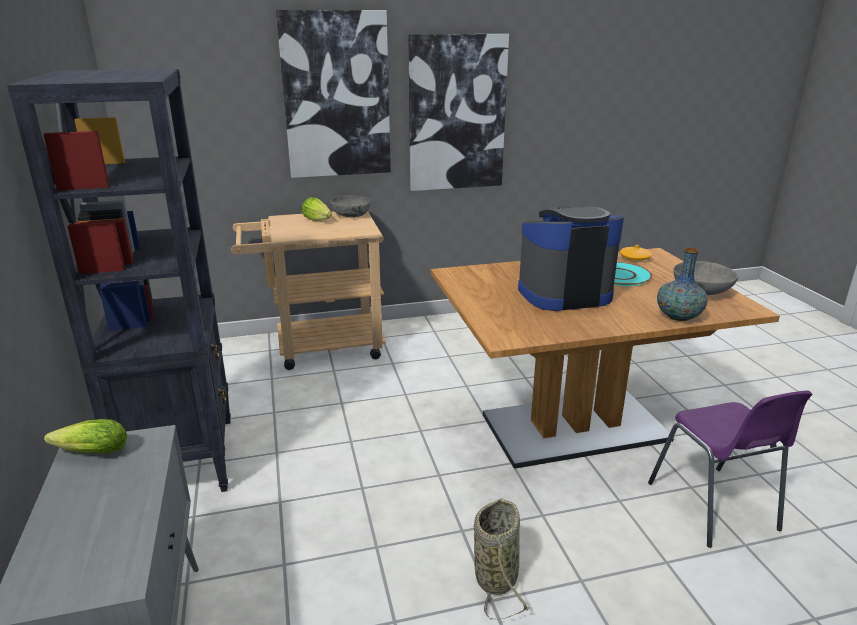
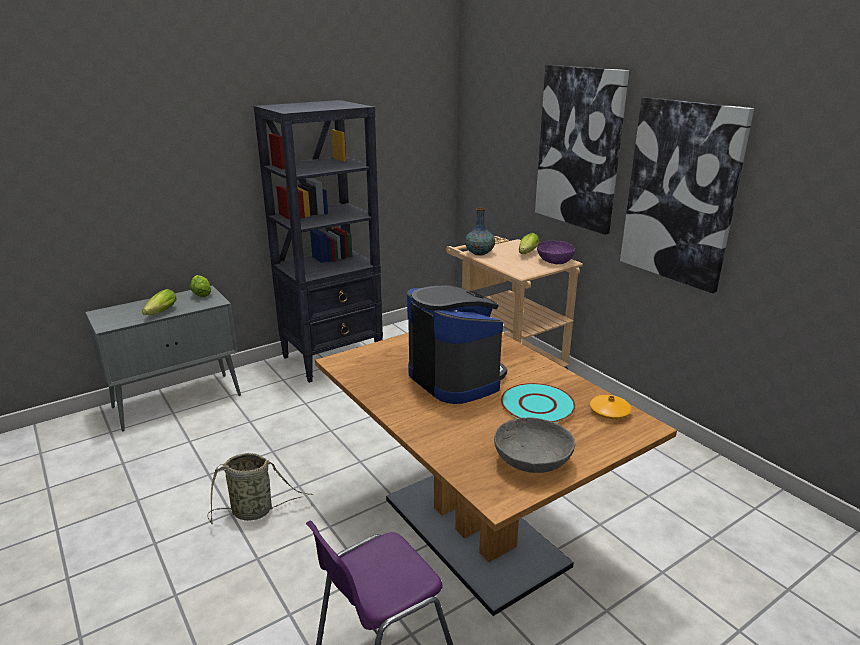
camera: 70 degrees right, 0 degrees up
(133, 504) = (160, 313): none -> lettuce
(351, 215) = (554, 261): grey bowl -> purple bowl
(678, 316) = (439, 445): vase -> vase (479, 253)

